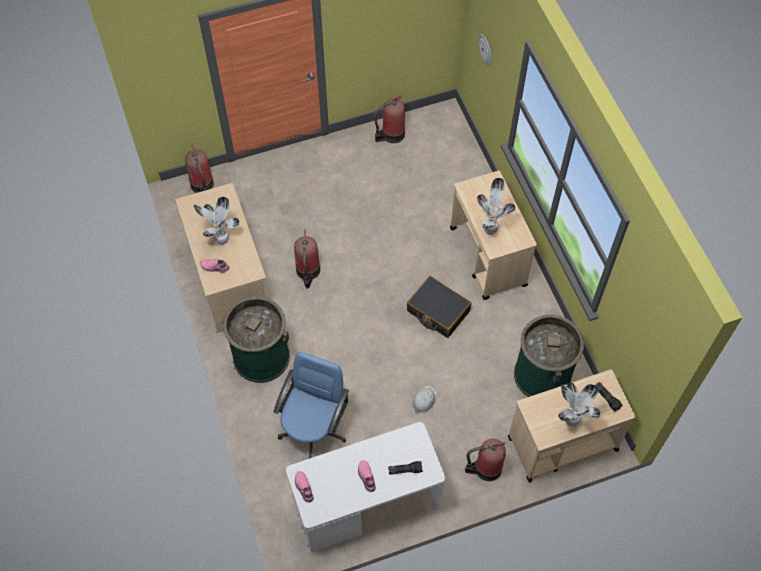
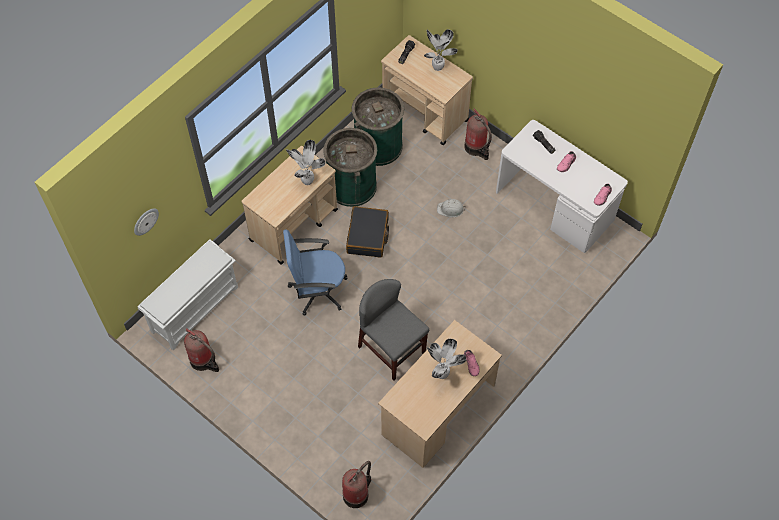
camera: 120 degrees left, 0 degrees up
(261, 357) = (492, 340): green trash can -> green trash can (352, 185)
(308, 271) = (392, 350): fire extinguisher -> grey chair
(314, 429) = (524, 269): blue office chair -> blue office chair (317, 290)
(446, 148) = (195, 308): none -> white shoe rack

